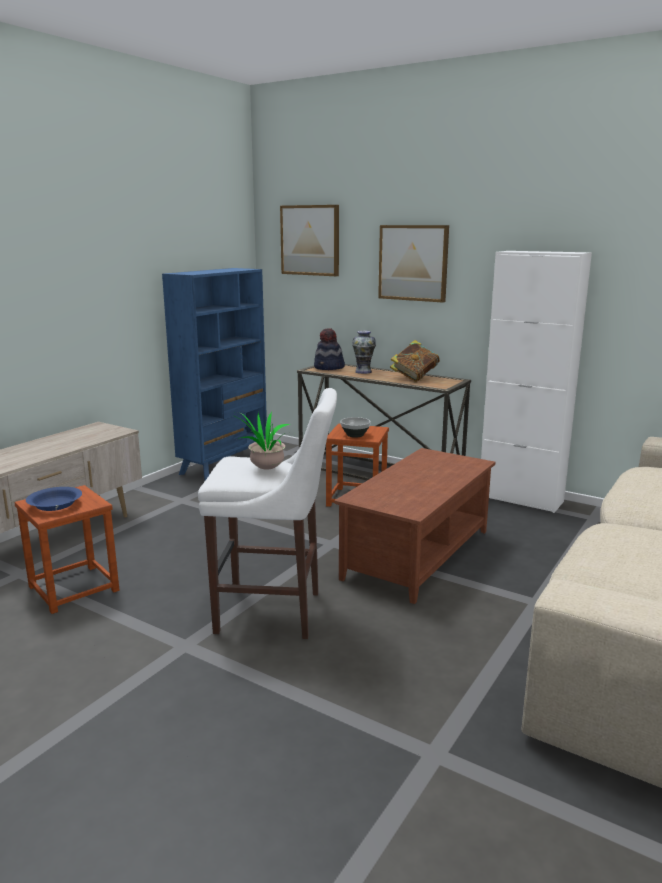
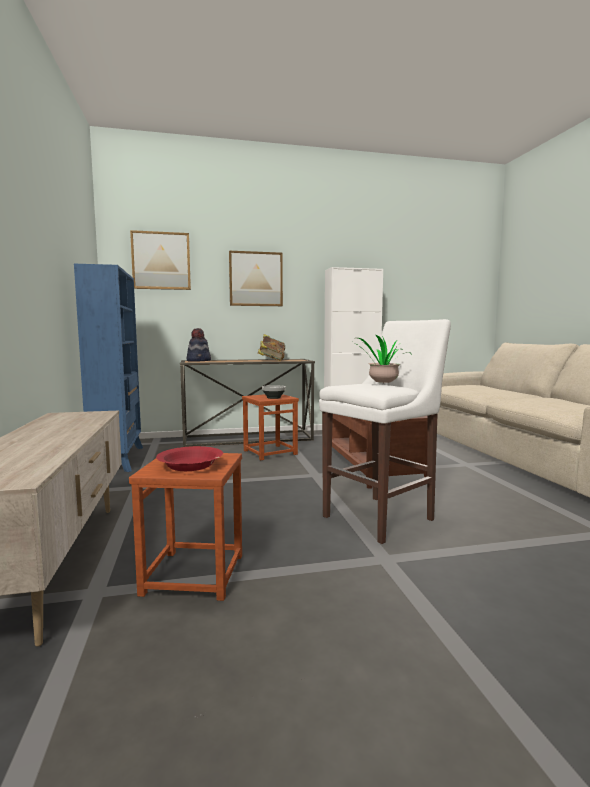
camera: 45 degrees left, 10 degrees down
(55, 505) = (190, 466): blue bowl -> red bowl
(363, 372) = (229, 361): vase -> none

